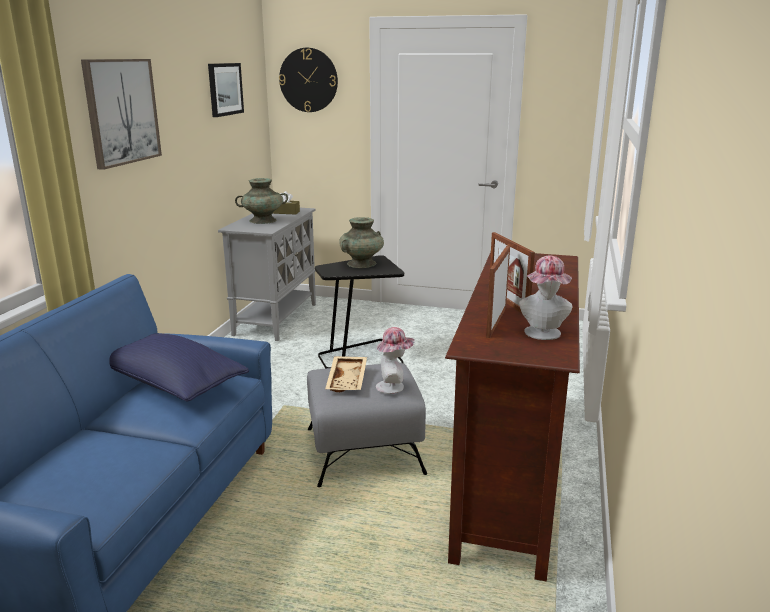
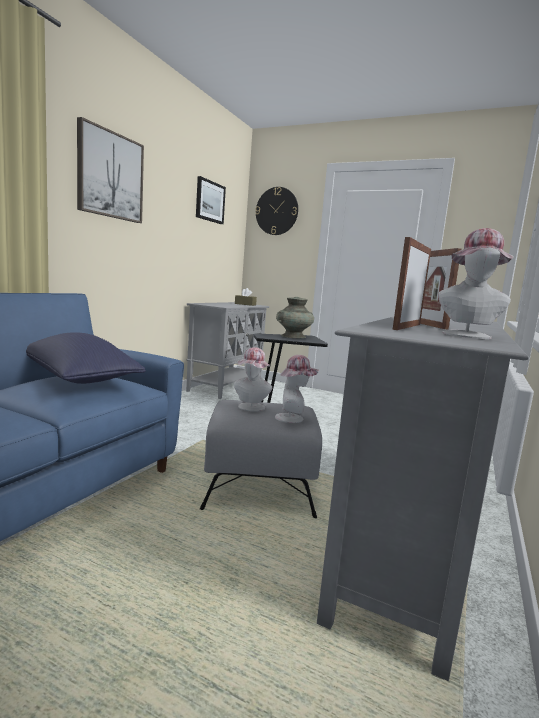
camera: 10 degrees right, 10 degrees down
(263, 220) = (224, 304): turquoise vase -> none
(348, 380) = (250, 408): beige tray -> hat
(512, 477) = (410, 538): brown tv stand -> grey tv stand

